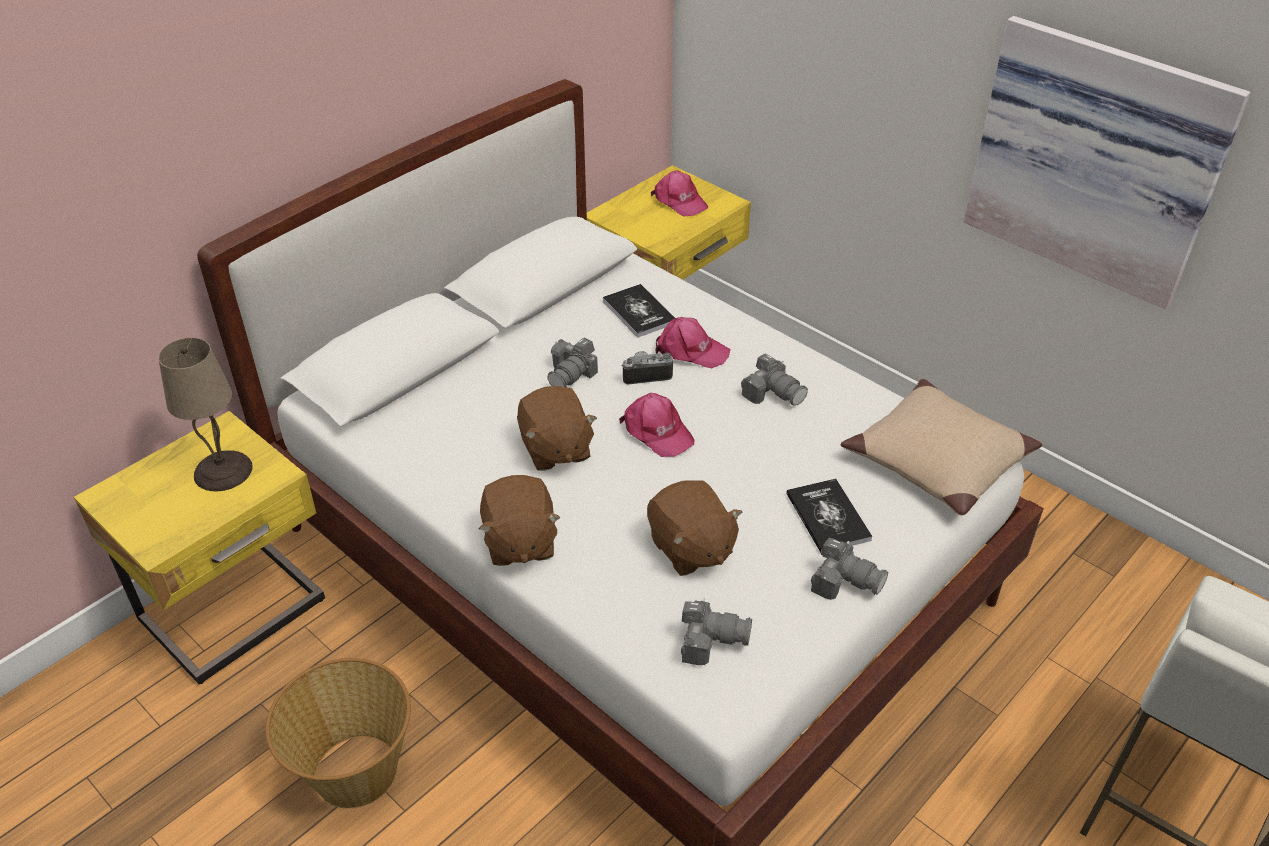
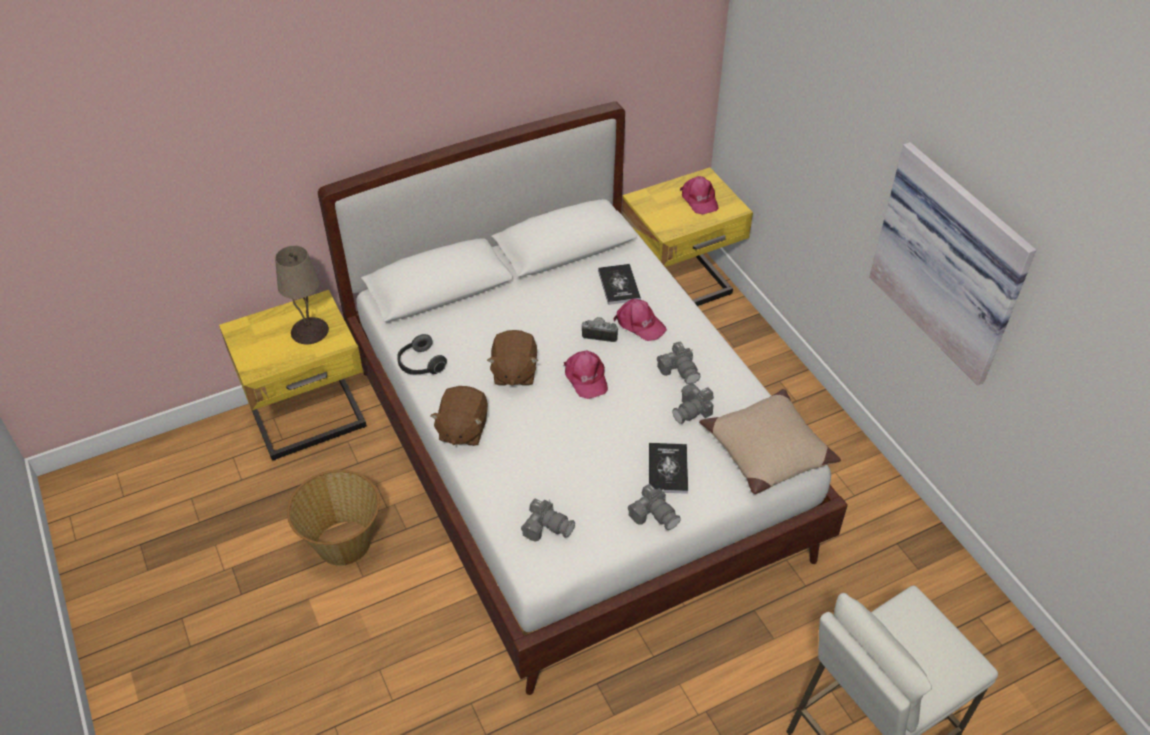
camera: 20 degrees right, 5 degrees up
(416, 472) = (420, 365): none -> headphones
(572, 374) = (550, 321): camera -> camera (692, 411)
(690, 548) = (566, 464): brown plush toy -> none

